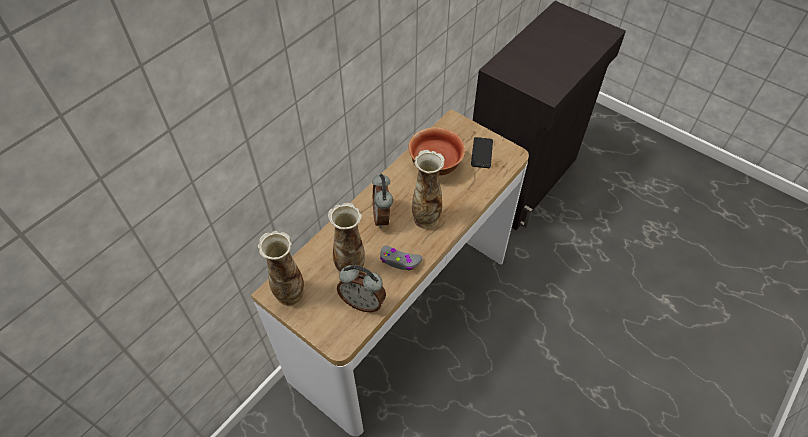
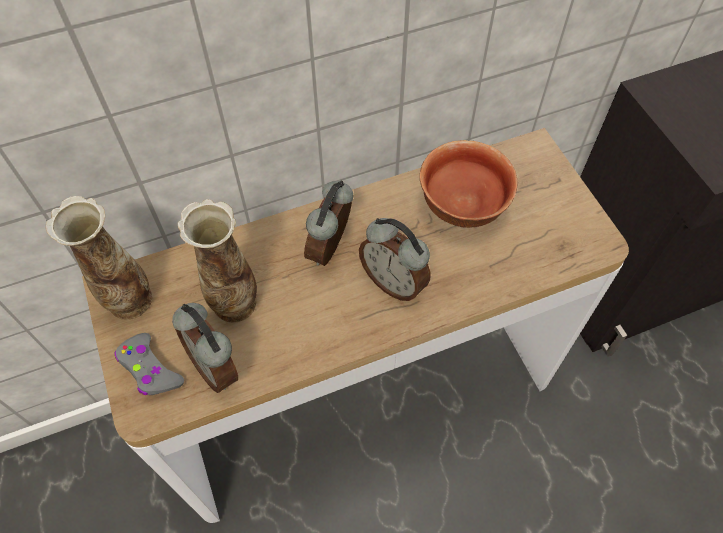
camera: 30 degrees right, 5 degrees up
(399, 261) = (310, 330): grey game controller -> grey game controller (150, 370)
(426, 218) = (394, 282): vase -> alarm clock
(482, 153) = (549, 218): phone -> none

